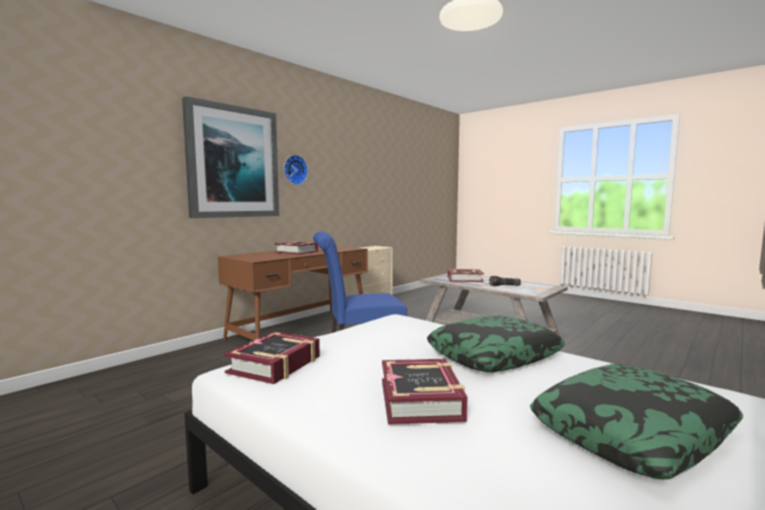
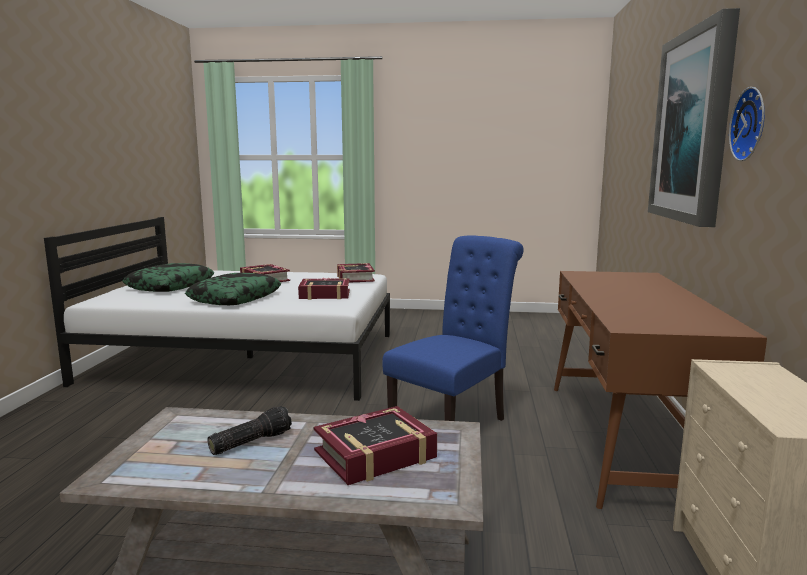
camera: 145 degrees right, 5 degrees up
(296, 252) = (639, 295): book -> book (325, 295)

